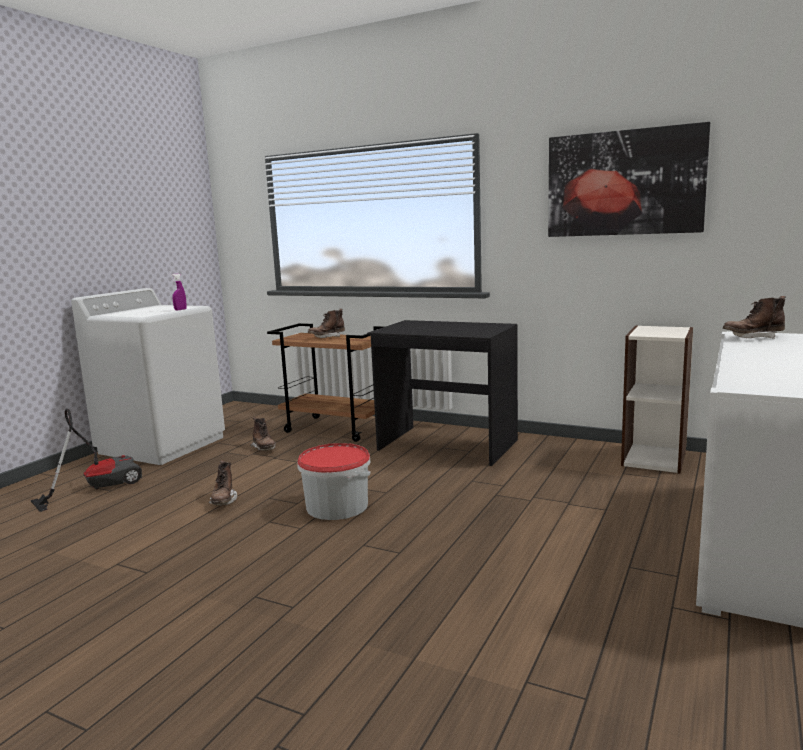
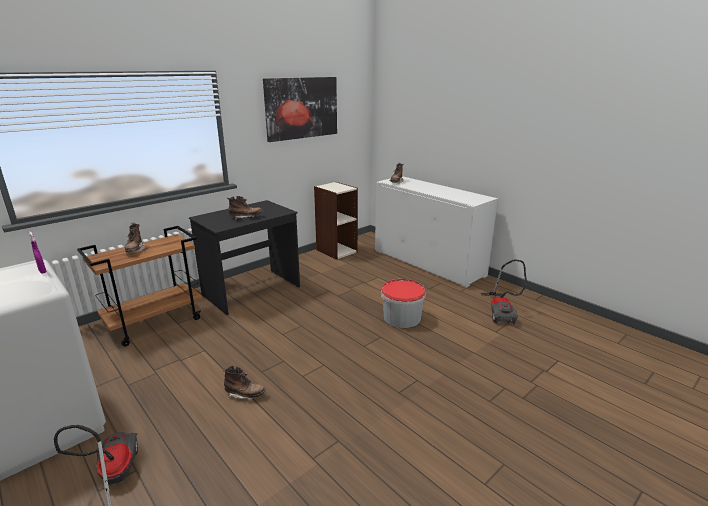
camera: 70 degrees left, 10 degrees up
(264, 448) = (151, 362): brown boot -> brown boot (246, 217)
(337, 506) = (304, 346): bucket -> bucket (402, 317)
(637, 683) = (501, 312): none -> vacuum cleaner

